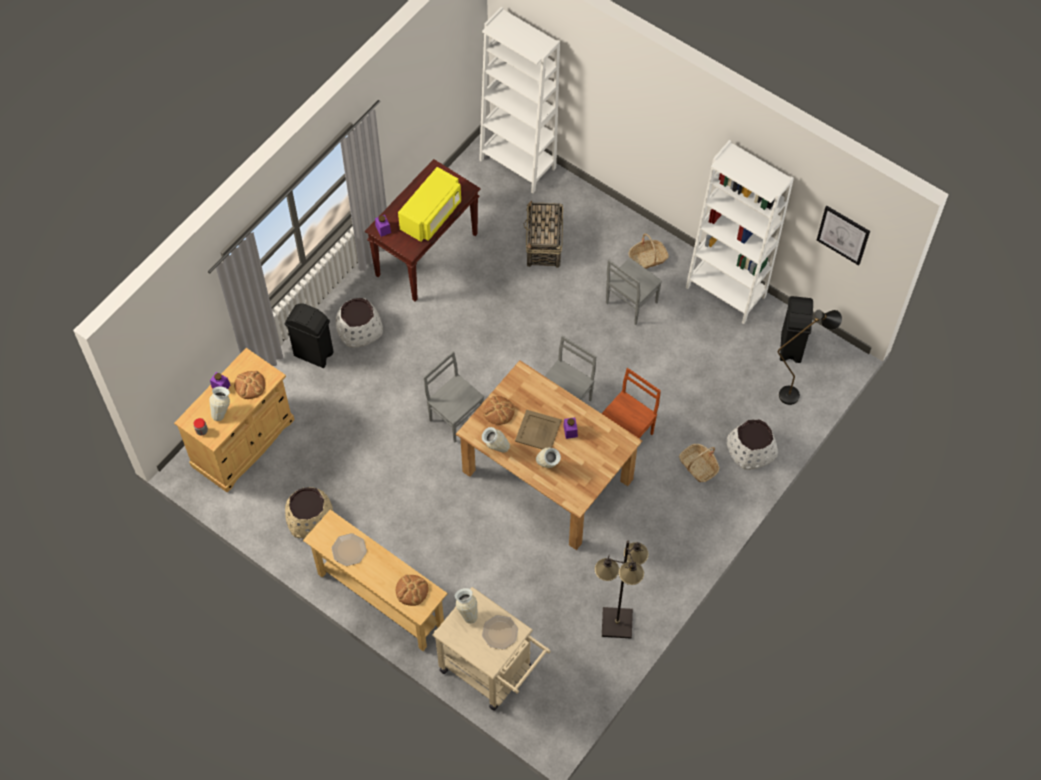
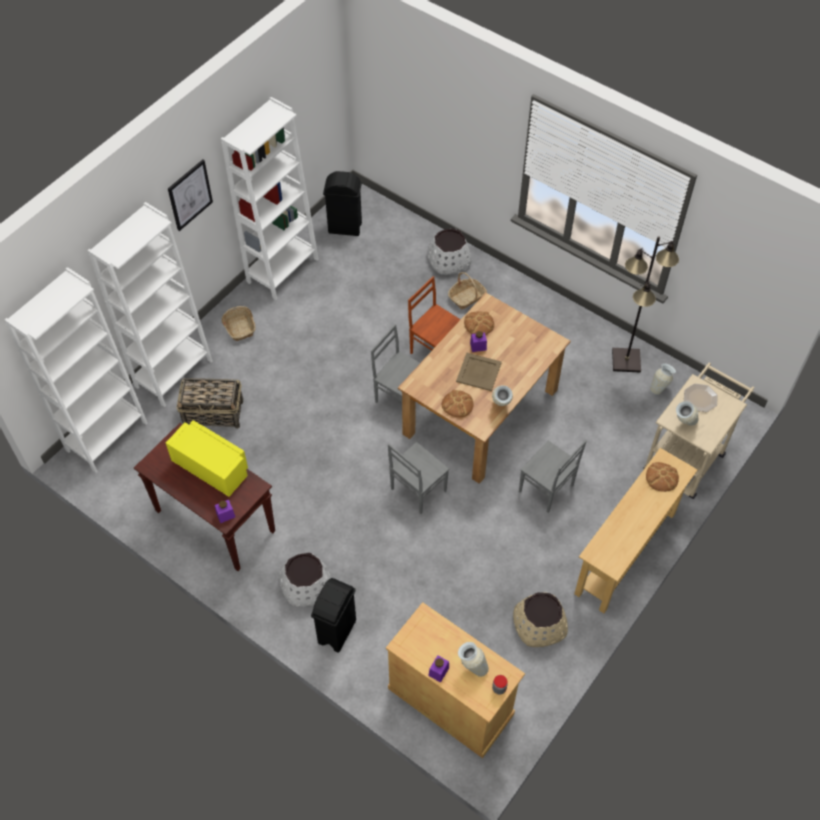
camera: 90 degrees left, 5 degrees down
(250, 385) = (437, 639): bread -> bread (479, 324)
(348, 550) = (624, 536): plate -> none
(547, 467) = (518, 365): vase -> vase (660, 388)
(590, 208) = (173, 373): none -> white bookcase
(630, 303) = (289, 343): grey chair -> grey chair (546, 489)
(796, 393) = (392, 227): black floor lamp -> none
(843, 235) = (310, 97): picture -> picture (190, 195)

